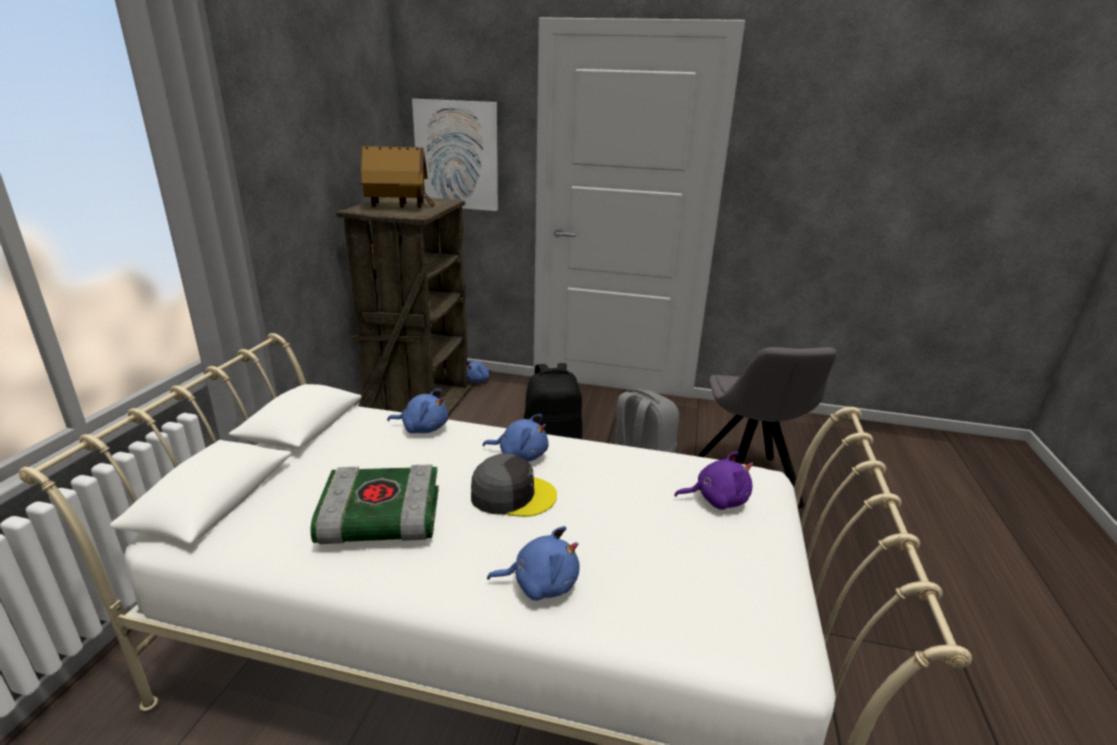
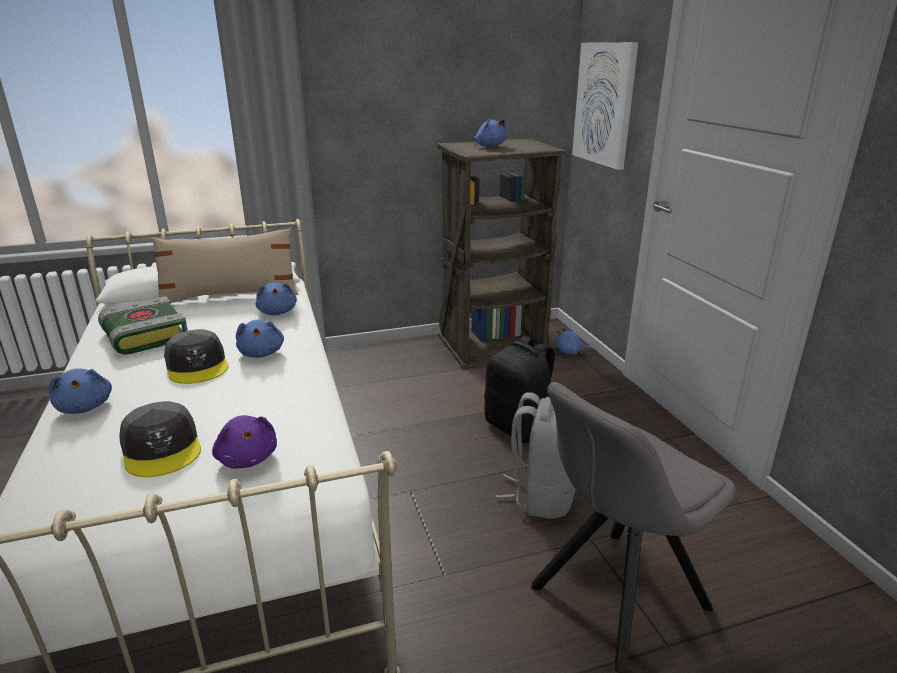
camera: 60 degrees right, 0 degrees up
(330, 445) = (230, 296): none -> beige pillow
(398, 206) = (489, 146): toy house -> blue plush toy
(675, 539) = (162, 448): none -> grey cap

